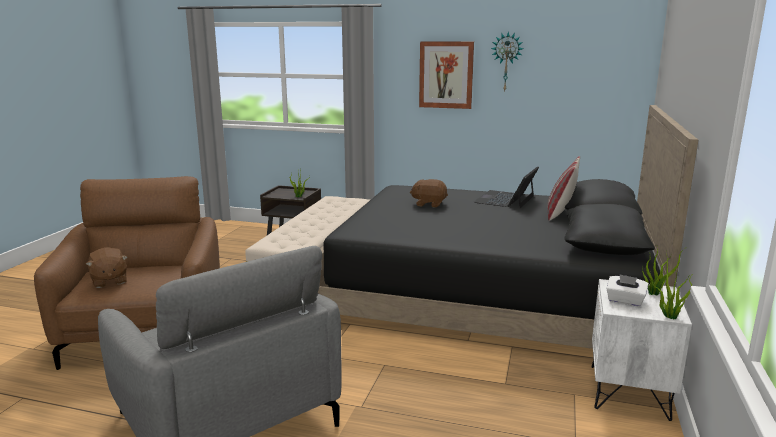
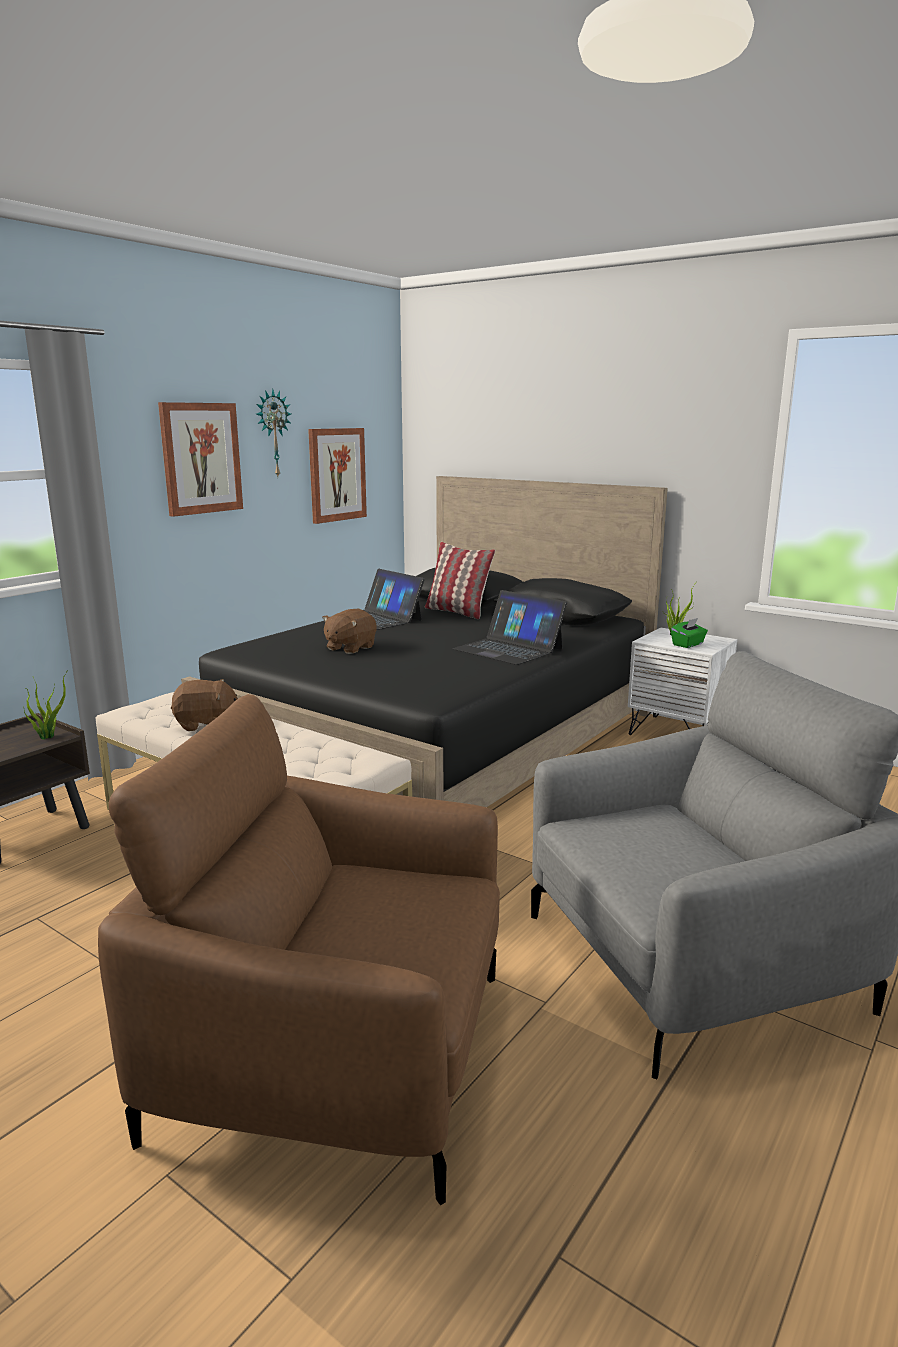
camera: 70 degrees left, 0 degrees up
(109, 281) = (383, 951): brown plush toy -> brown plush toy (206, 724)
(476, 236) = (508, 649): none -> laptop
(567, 94) = (337, 474): none -> picture
(625, 301) = (688, 644): white tissue box -> green tissue box
(668, 316) = (723, 640): potted plant -> none

